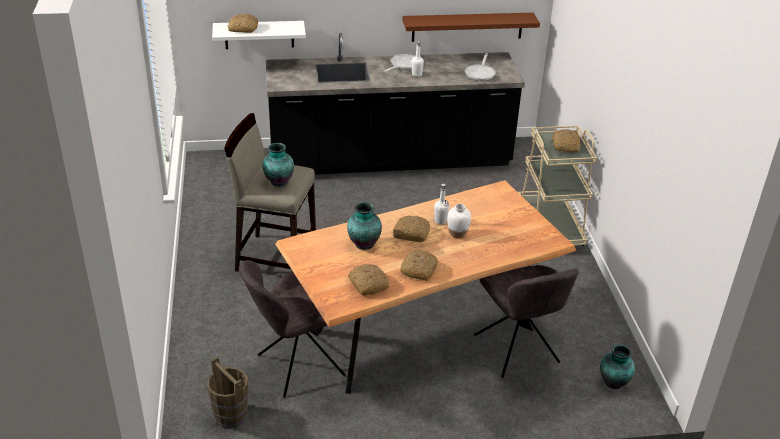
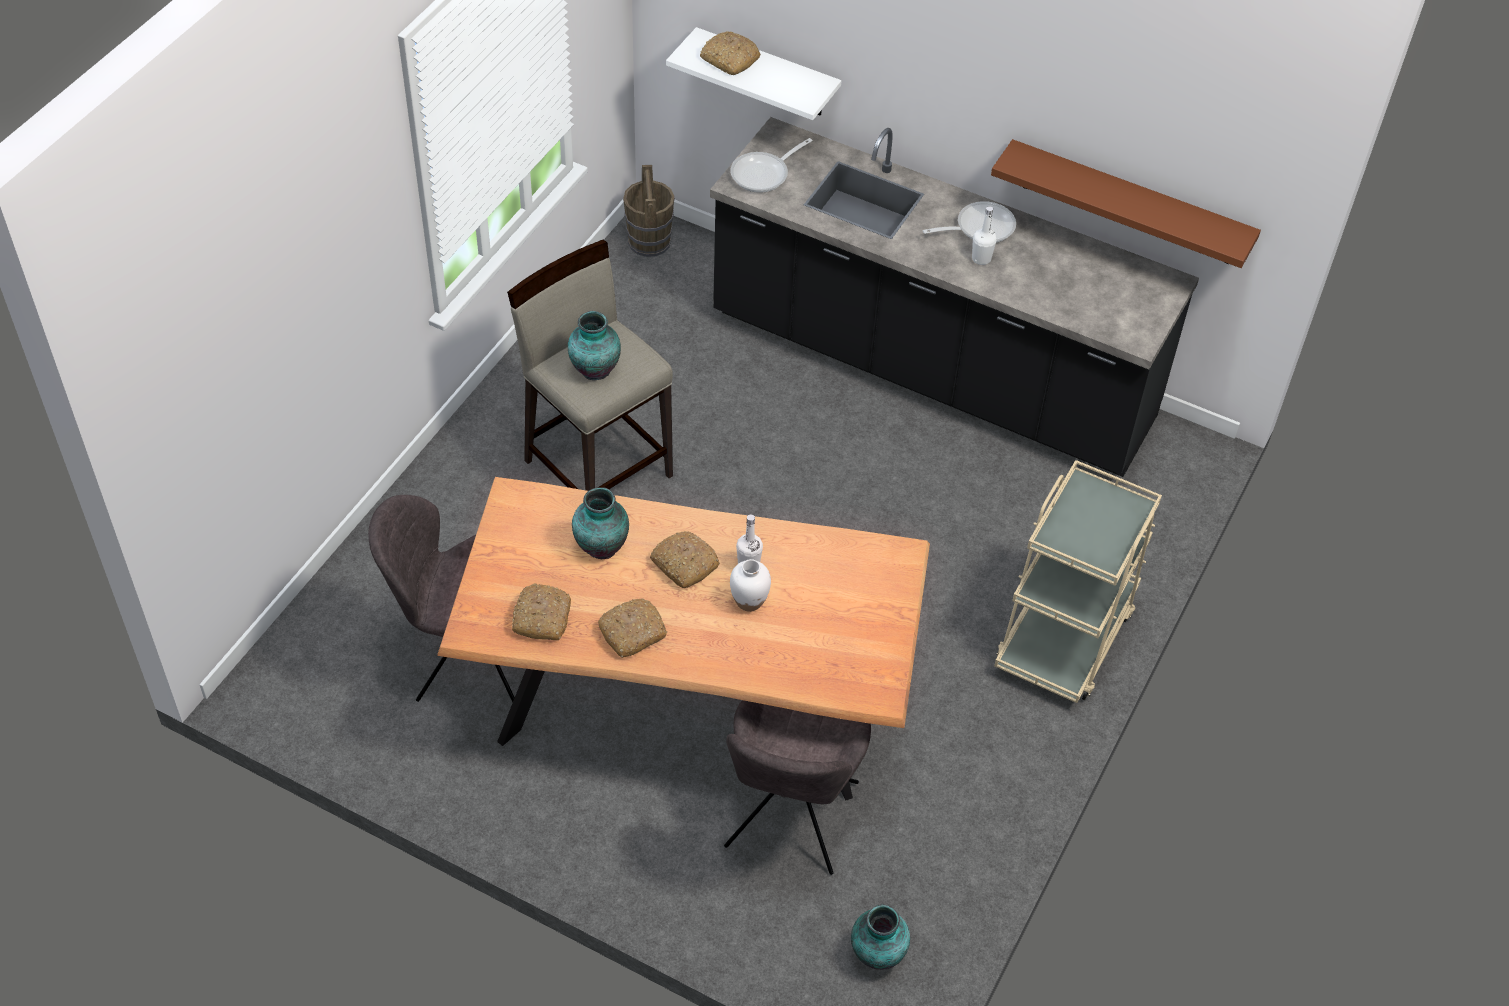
camera: 35 degrees right, 15 degrees up
(230, 414) = (334, 686): brown bucket -> brown bucket (649, 241)
(480, 73) = (1094, 306): frying pan -> frying pan (764, 174)
(566, 145) = (1102, 524): bread -> none

